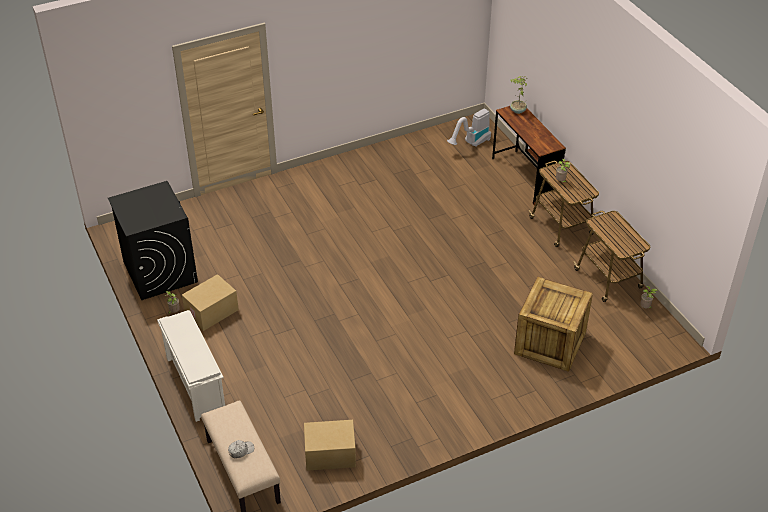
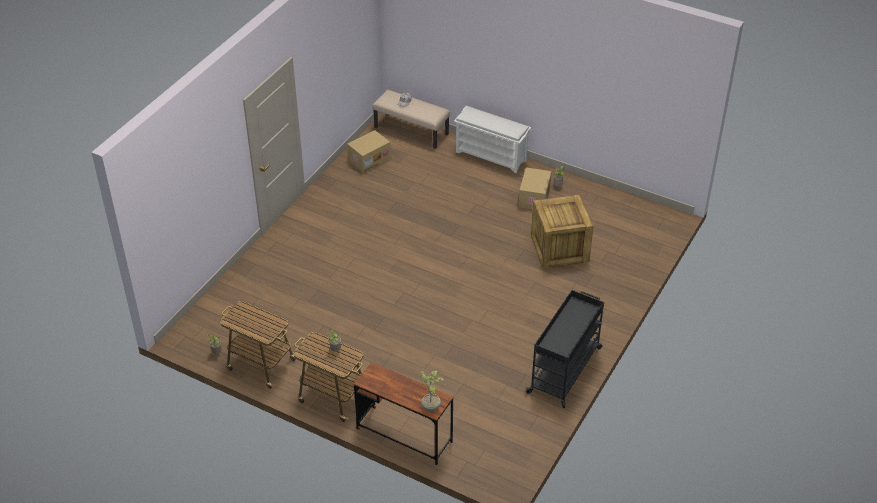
camera: 145 degrees right, 0 degrees up
(159, 271) = (603, 205): black washing machine -> none
(359, 164) = (565, 369): none -> black cart
(471, 143) = (487, 449): vacuum cleaner -> none
(549, 342) = (277, 289): crate -> crate (560, 249)

